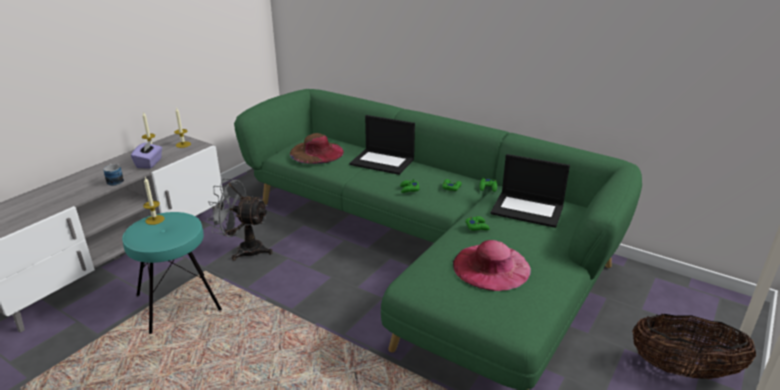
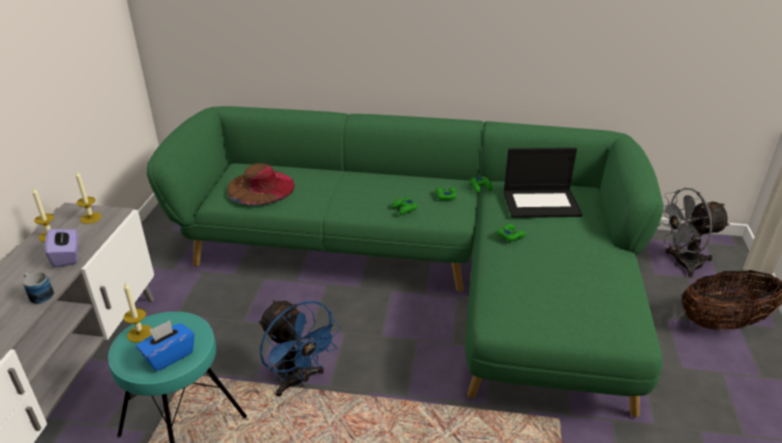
camera: 25 degrees left, 5 degrees up
(159, 237) = (169, 356): none -> blue tissue box
(244, 249) = (215, 331): grey fan -> grey fan (681, 263)
(273, 298) = (298, 381): none -> blue fan
(383, 161) = (348, 181): laptop -> none
(491, 266) = (561, 277): pink hat -> none

